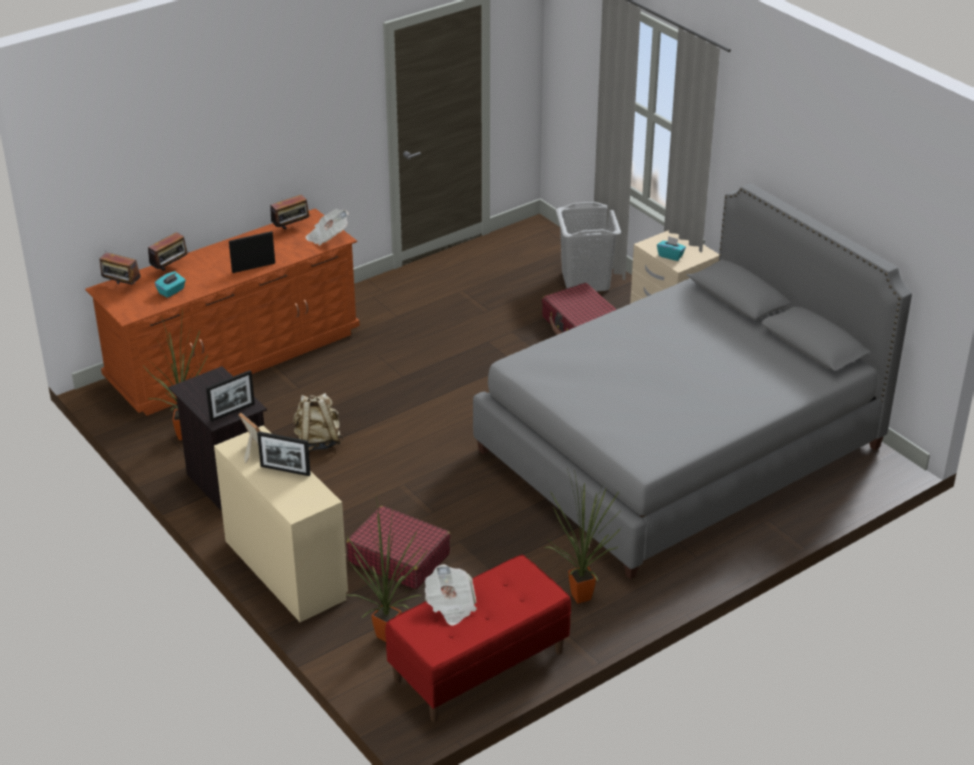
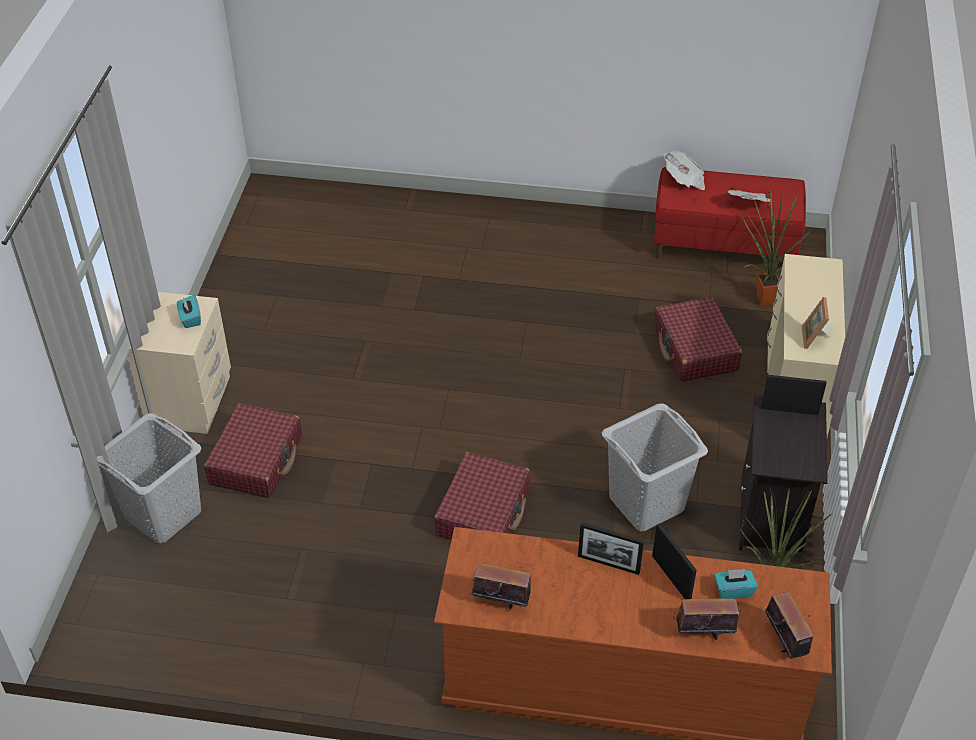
camera: 135 degrees left, 10 degrees up
(285, 470) = (805, 304): picture frame -> picture frame (671, 578)
(318, 441) = (647, 503): beige backpack -> grey laundry basket
(327, 237) = (478, 555): newspaper -> newspaper (684, 180)
(413, 380) = (483, 512): none -> red suitcase
(580, 594) = (599, 244): potted plant -> none
(679, 449) = (374, 293): grey bed -> none

